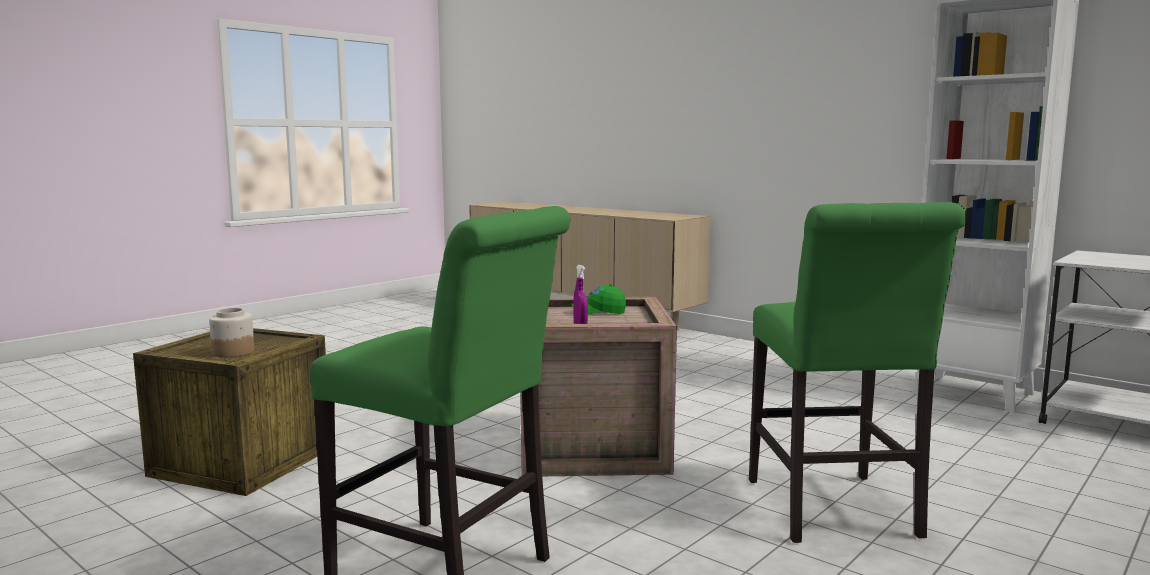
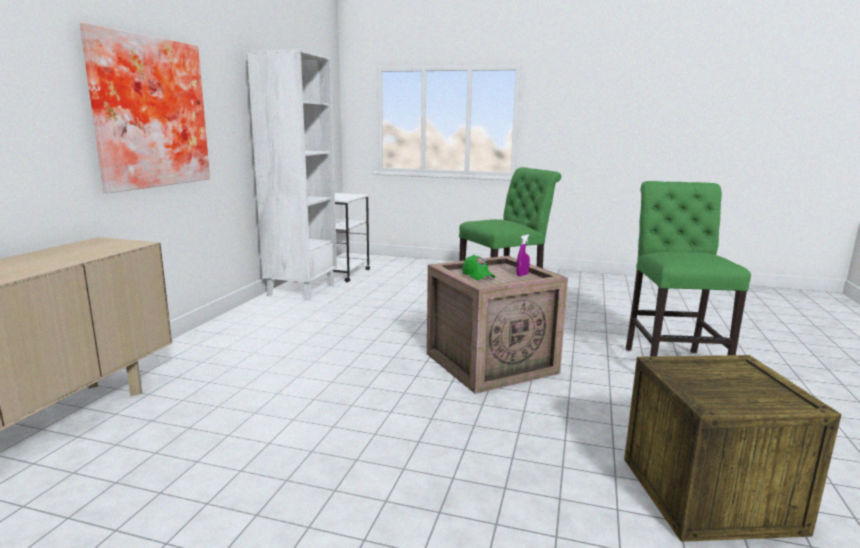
camera: 115 degrees left, 5 degrees up
(232, 352) = (737, 373): jar -> none
(785, 109) = (148, 113): none -> picture

